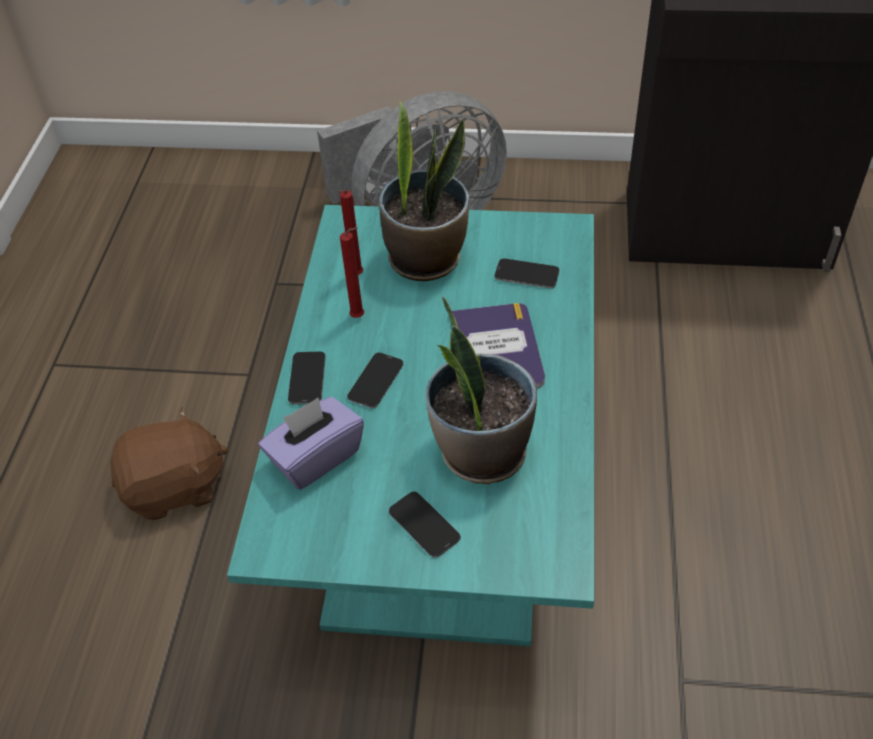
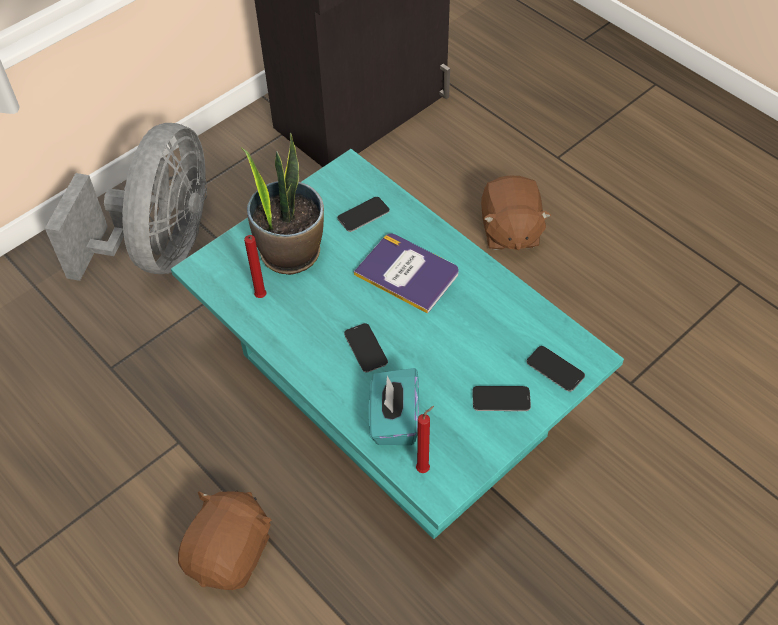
camera: 50 degrees left, 5 degrees up
(307, 379) = (323, 382): phone -> phone (555, 369)
(315, 457) = (394, 420): purple tissue box -> turquoise tissue box
(359, 317) = (301, 320): red candle -> red candle (424, 468)
(481, 452) = (476, 335): potted plant -> none
(738, 435) = (509, 231): none -> brown plush toy

